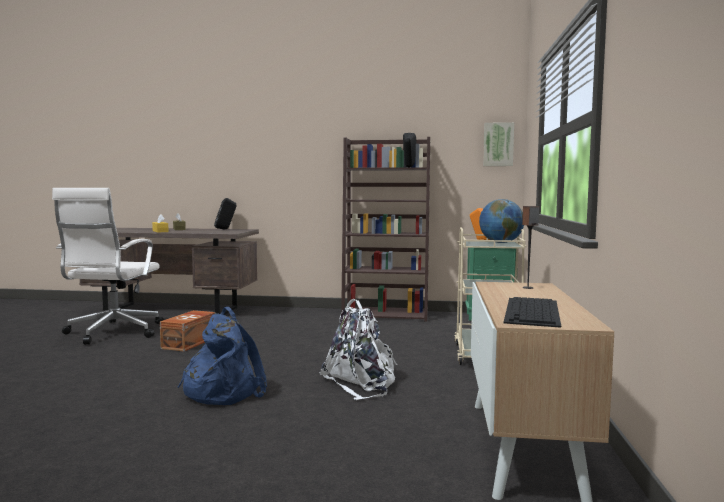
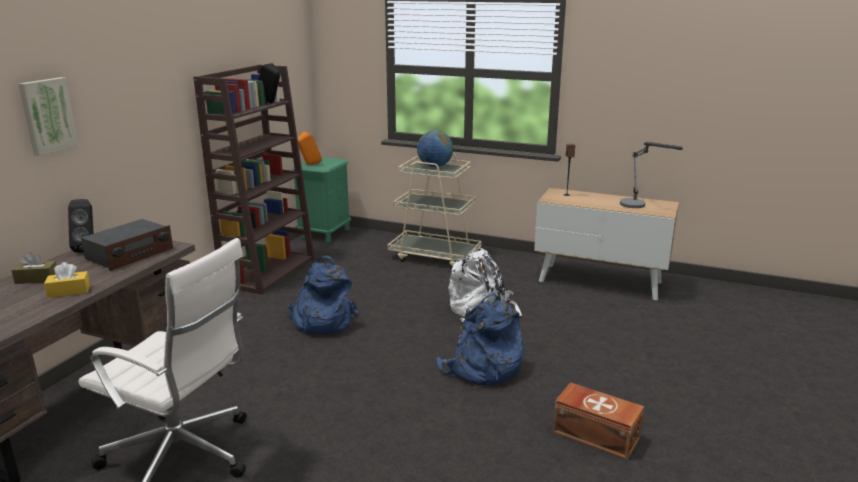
camera: 75 degrees left, 15 degrees up
(190, 342) = (295, 389): brown storage box -> brown storage box (595, 434)
(217, 231) = (130, 254): none -> radio
(301, 336) = (322, 321): none -> blue backpack
(498, 144) = (299, 62): picture -> picture (47, 115)
(532, 311) = (639, 206): keyboard -> table lamp

